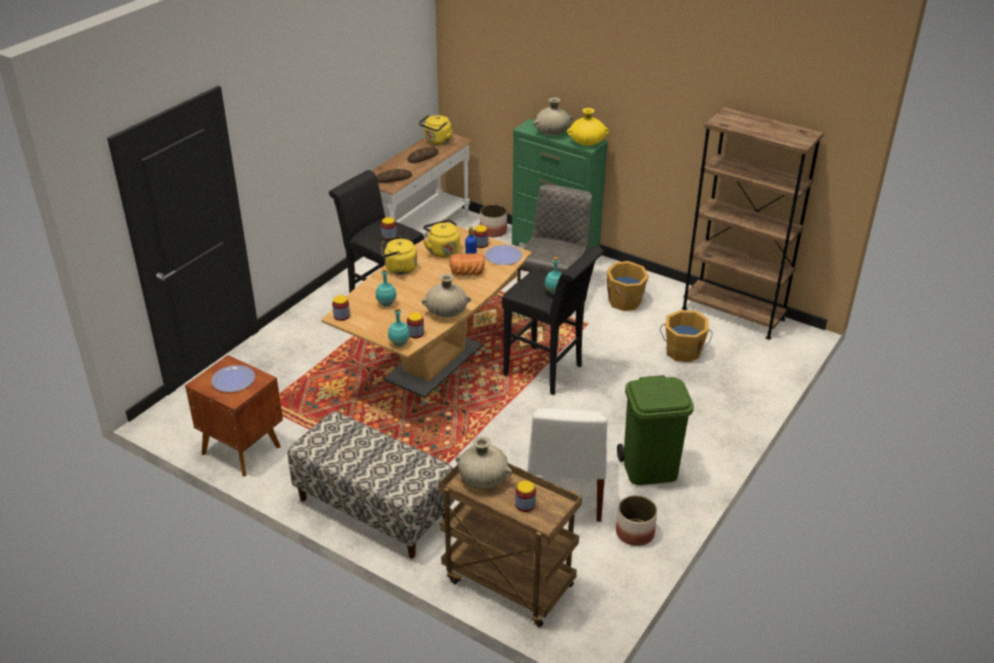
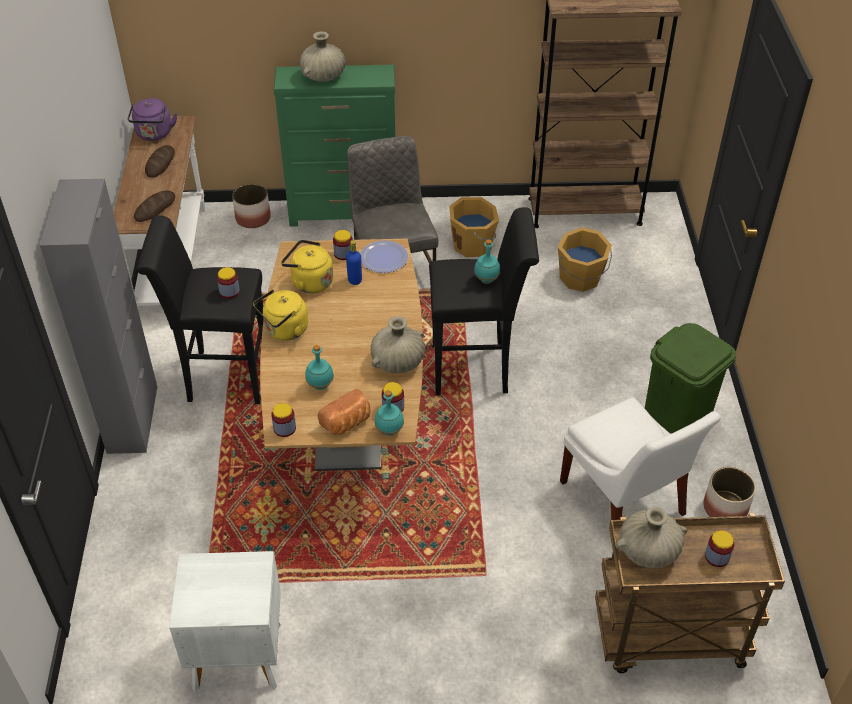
camera: 35 degrees left, 10 degrees up
(233, 380) = (224, 584): plate -> none
(241, 449) = (236, 654): brown nightstand -> white nightstand
(310, 307) = (132, 419): none -> grey cabinet
(373, 509) = (460, 639): bench -> none
(437, 141) = (154, 134): yellow kettle -> purple kettle
(467, 273) = (368, 299): bread -> bread (347, 423)
(587, 143) = (375, 76): yellow vase -> none

